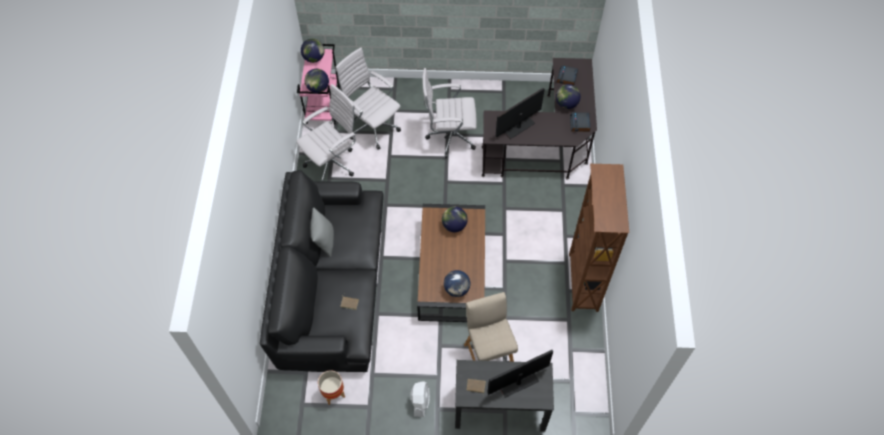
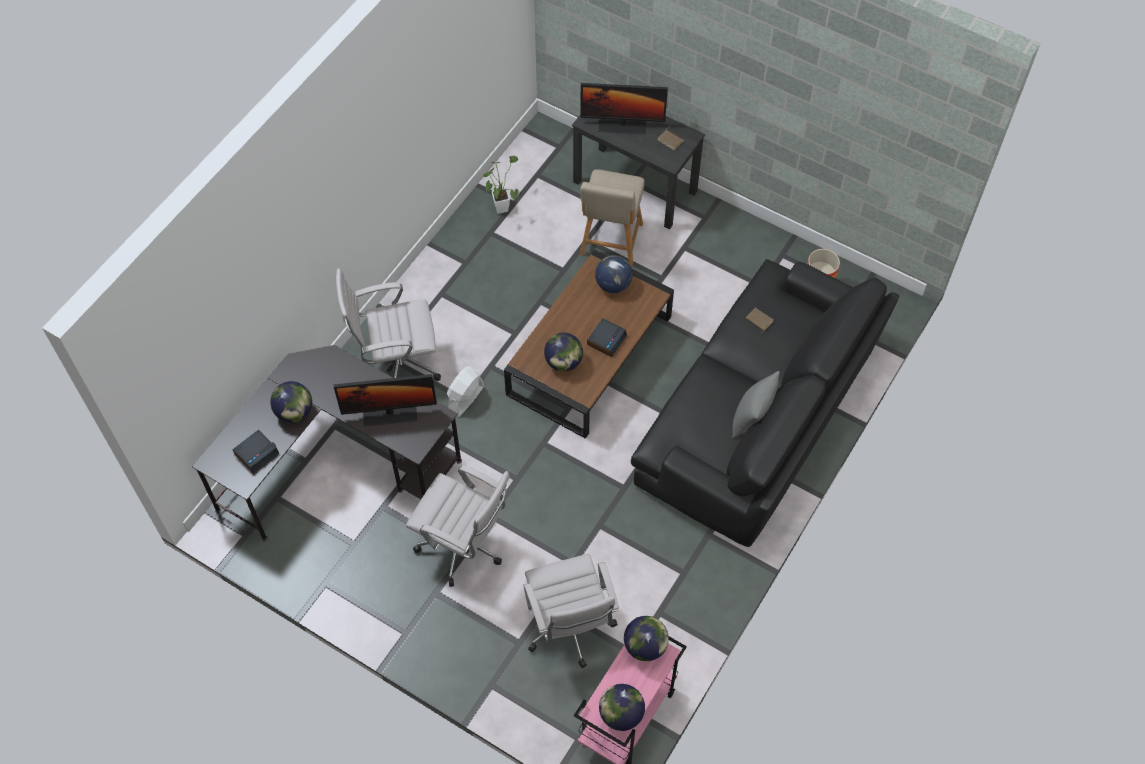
camera: 150 degrees left, 0 degrees up
(333, 163) = (665, 596): white office chair -> white office chair (396, 365)
(420, 401) = (719, 233): white fan -> white fan (465, 398)
(577, 343) = (501, 206): none -> potted plant
(580, 124) = (303, 372): alarm clock -> alarm clock (606, 339)
(582, 283) = (441, 262): brown bookcase -> none

